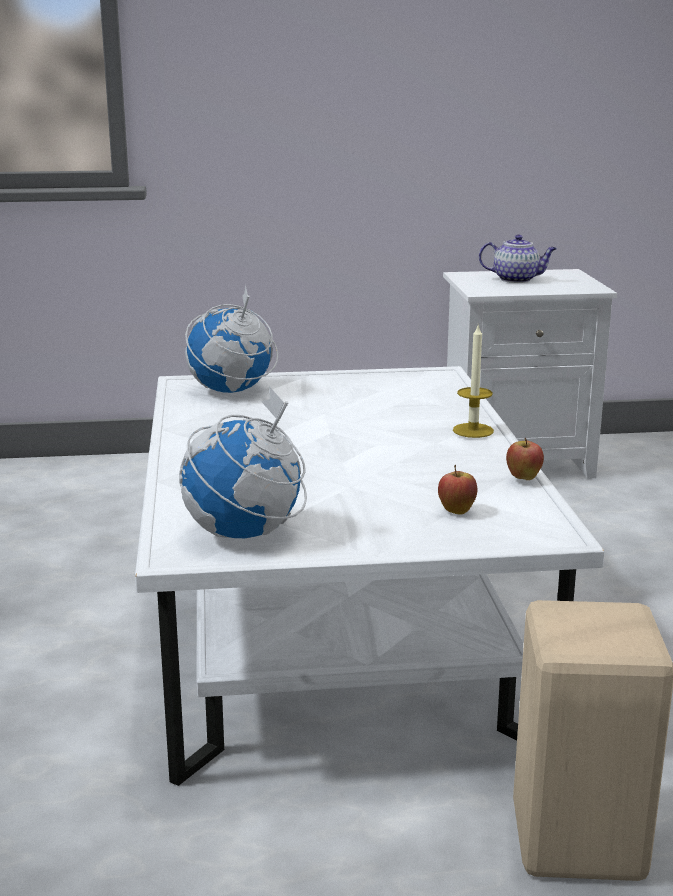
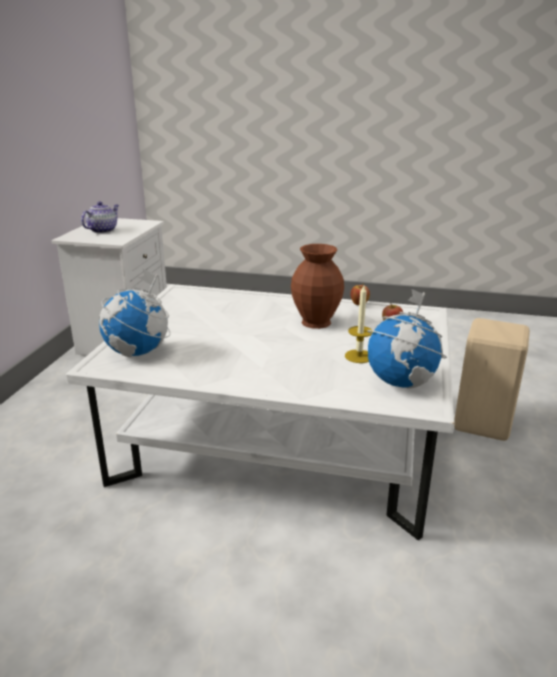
camera: 70 degrees left, 5 degrees up
(416, 461) = (317, 322): none -> brown vase
(473, 430) = (283, 301): candle -> candle (358, 356)

